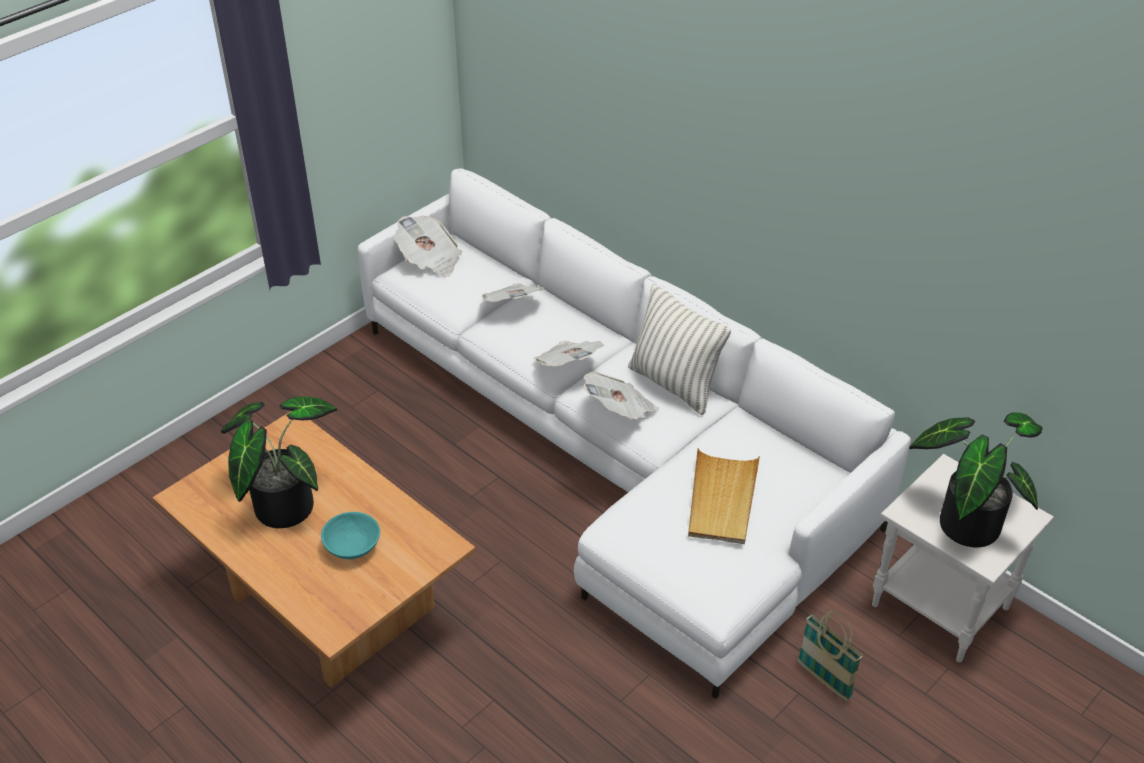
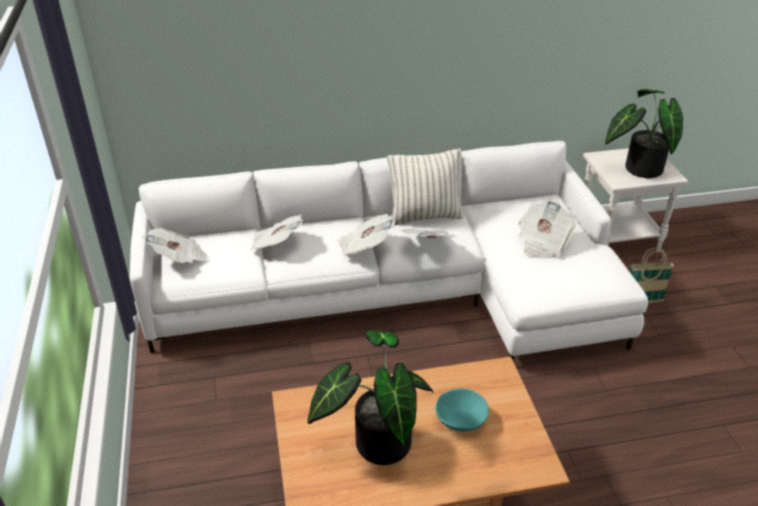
camera: 55 degrees left, 5 degrees down
(721, 500) = (542, 242): beige tray -> newspaper

